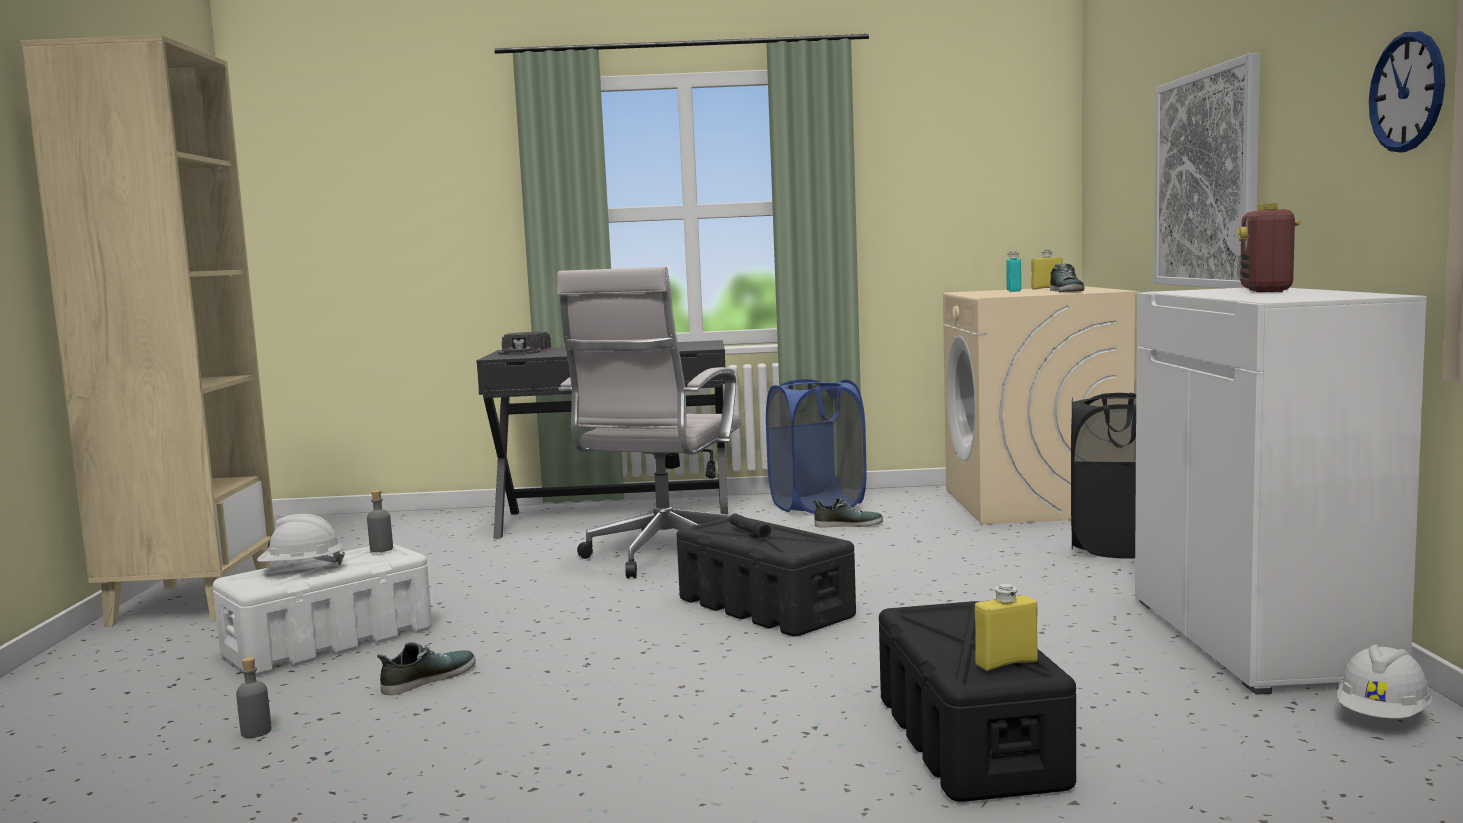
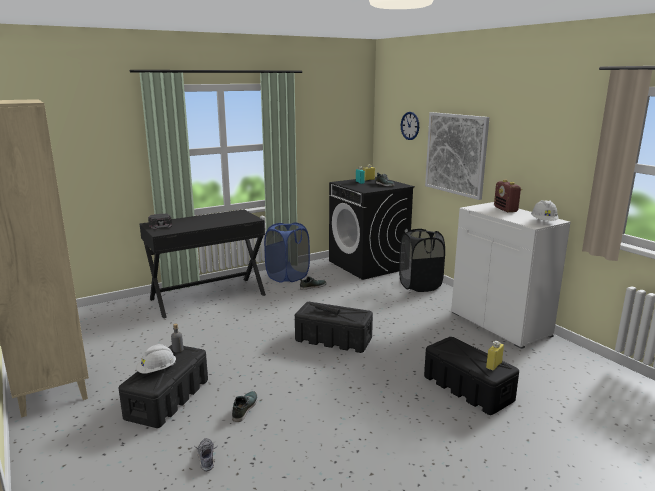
camera: 30 degrees left, 10 degrees up
(256, 732) = (206, 457): grey bottle -> shoe
(330, 641) = (168, 398): white storage box -> black storage box
(661, 557) = (258, 318): white office chair -> none
(1035, 503) = (368, 265): beige washing machine -> black washing machine
(1383, 717) = (558, 350): white hard hat -> white hard hat (543, 222)
(1407, 92) = (563, 153): wall clock -> wall clock (410, 125)

